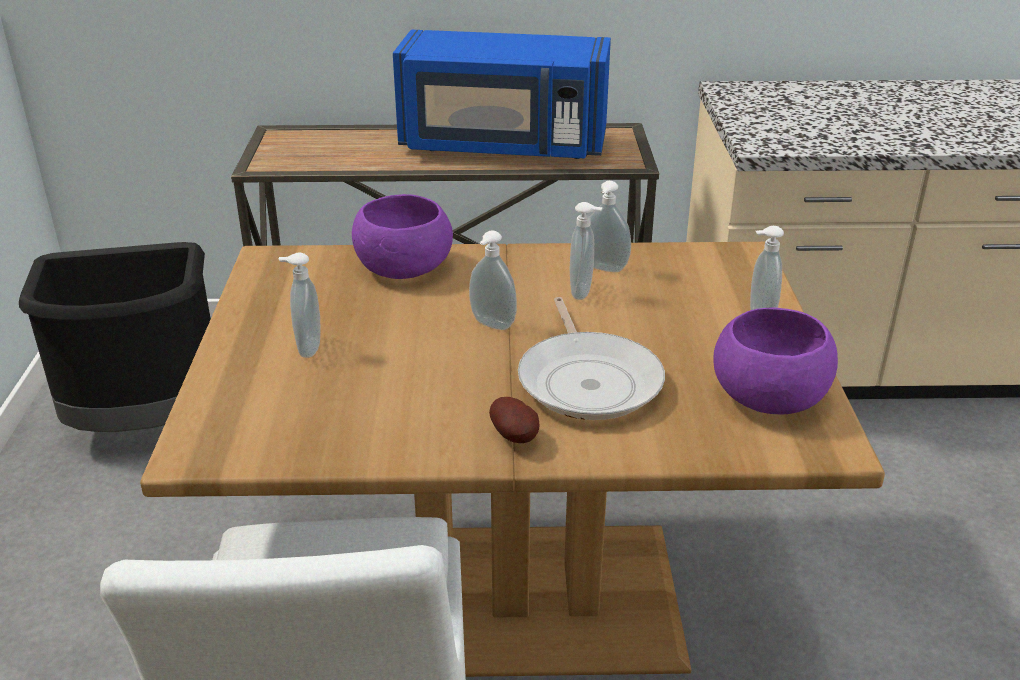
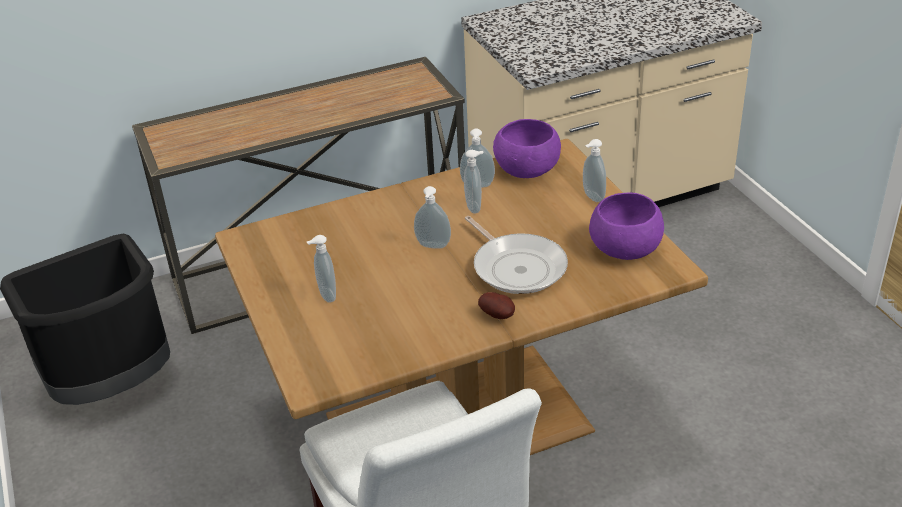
camera: 20 degrees left, 5 degrees up
(403, 268) = (345, 220): purple bowl -> purple bowl (527, 169)
(503, 146) = (339, 101): blue microwave -> none

